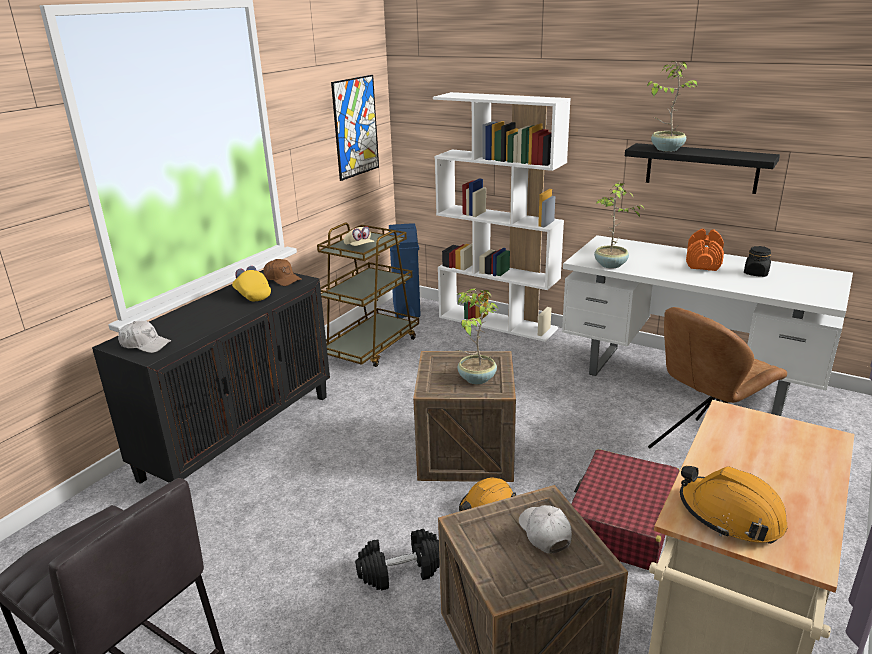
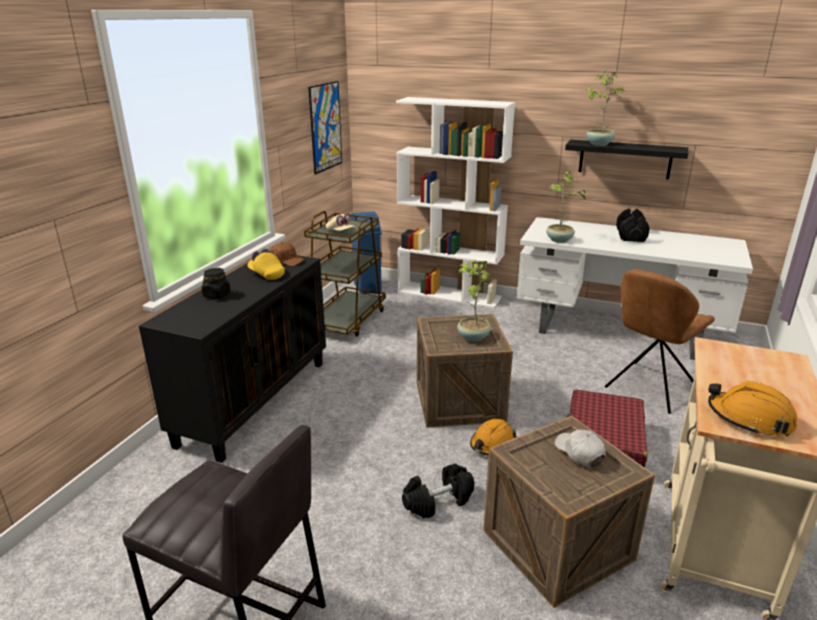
camera: 10 degrees left, 0 degrees up
(145, 344) = (189, 320): white cap -> none
(703, 262) = (630, 235): orange dumbbell -> black dumbbell
(756, 273) = (674, 243): black jar -> black jar (216, 295)

